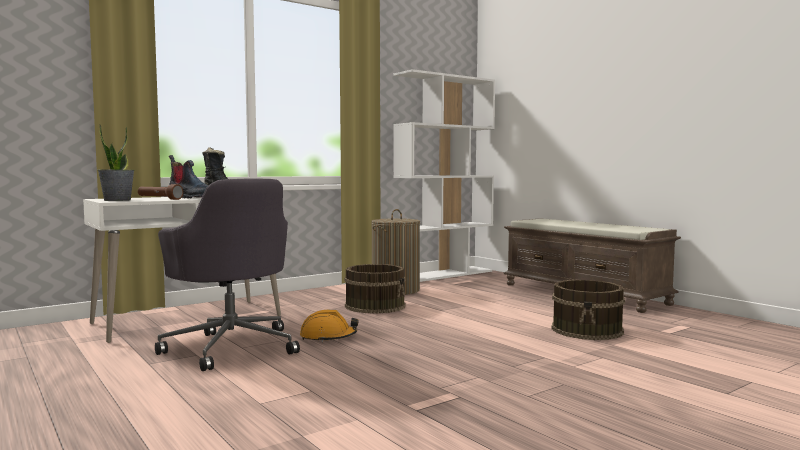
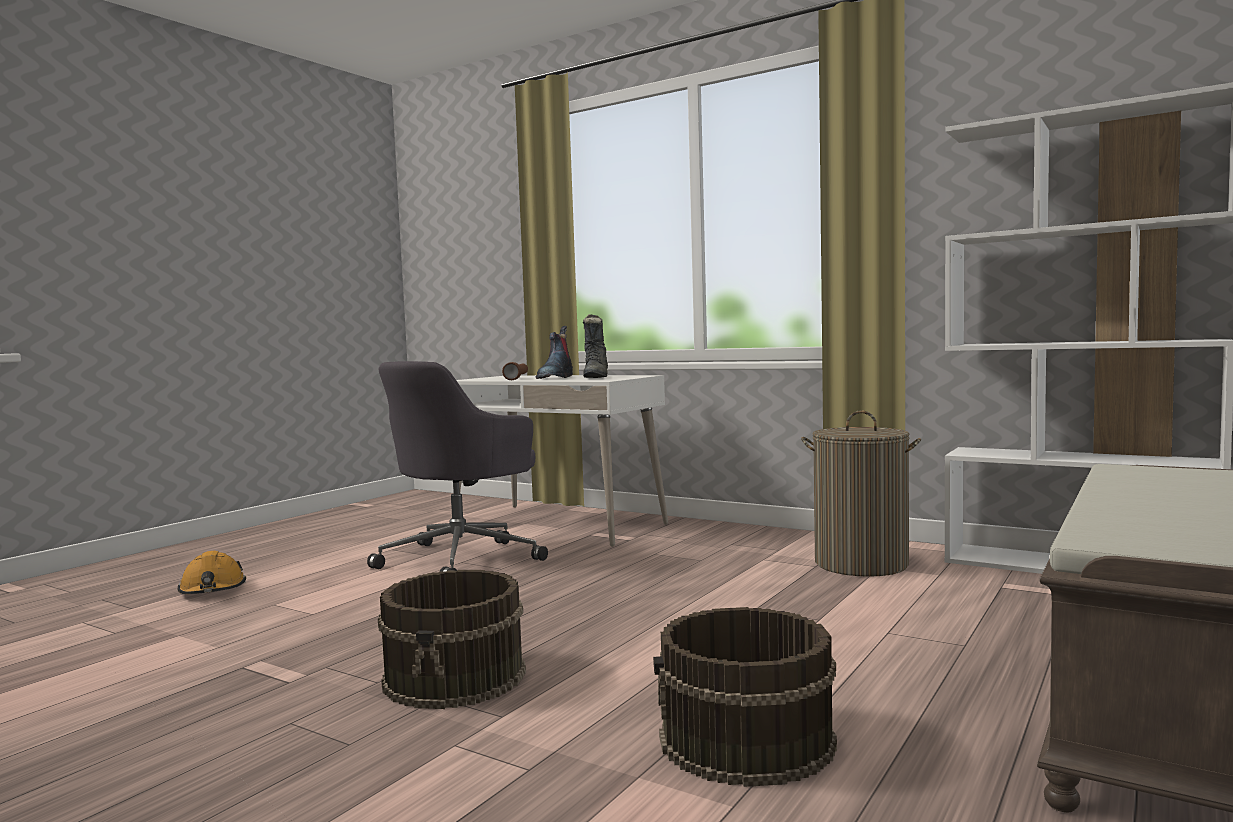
camera: 70 degrees right, 0 degrees up
(117, 200) = (481, 378): potted plant -> none
(328, 337) = (527, 582): orange hard hat -> orange hard hat (212, 590)
(375, 306) = (728, 572): brown bucket -> brown bucket (456, 677)

